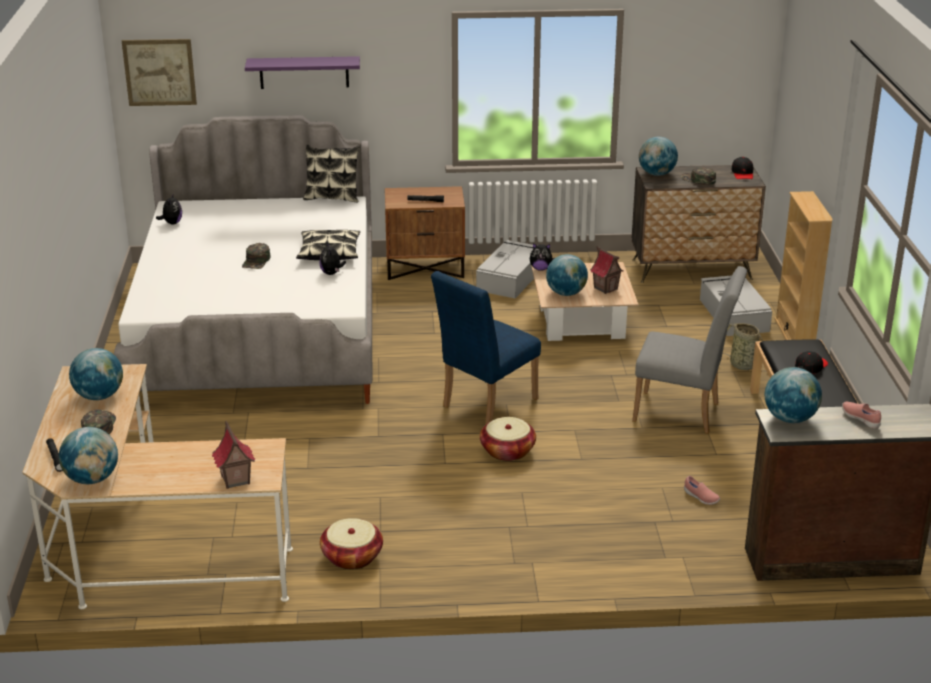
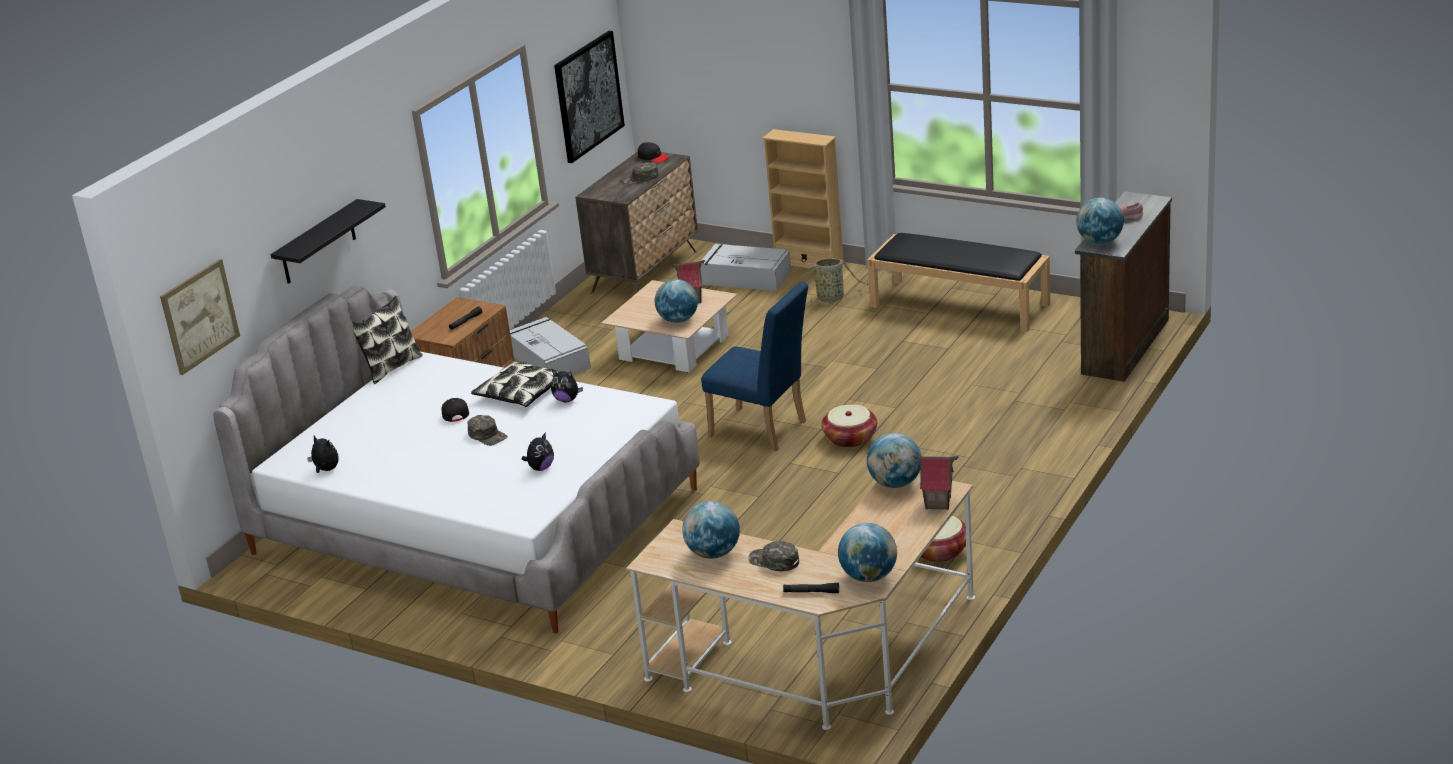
camera: 55 degrees left, 0 degrees up
(304, 72) = (318, 243): purple shelf -> black shelf
(485, 405) = (764, 430): blue chair -> blue chair turned 45 degrees counterclockwise
(540, 269) = (616, 320): plush toy -> plush toy (541, 468)
(656, 174) = (603, 191): globe -> globe (895, 483)
(683, 413) = (875, 344): grey chair -> none
(701, 498) = (1001, 372): pink shoe -> none
(708, 91) = (588, 96): none -> picture
(811, 366) = (939, 246): black cap -> black cap (455, 413)

